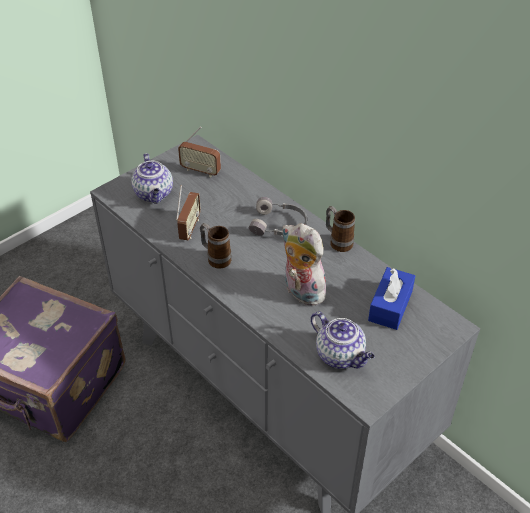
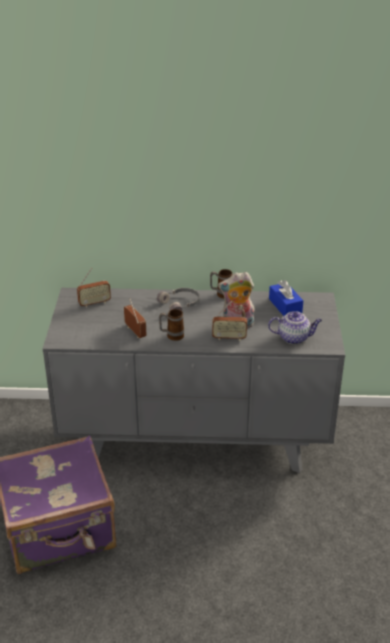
camera: 45 degrees left, 10 degrees down
(154, 194) = (86, 328): teapot -> none
(269, 302) = (229, 338): none -> radio

